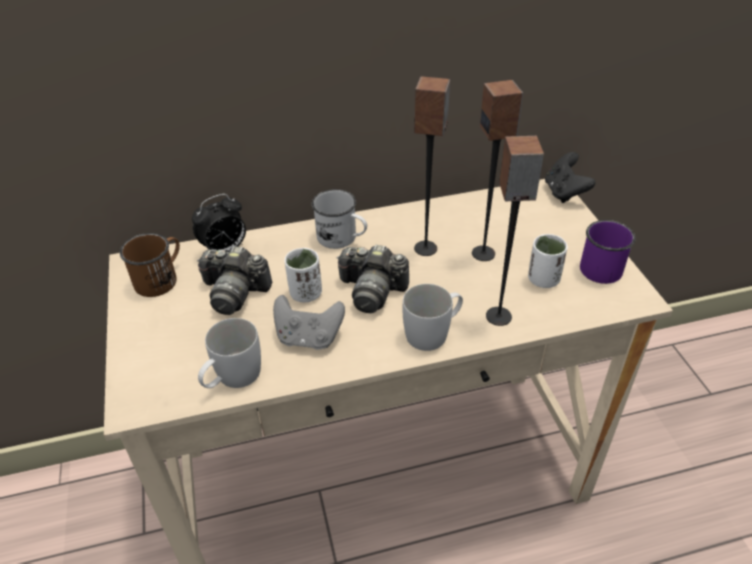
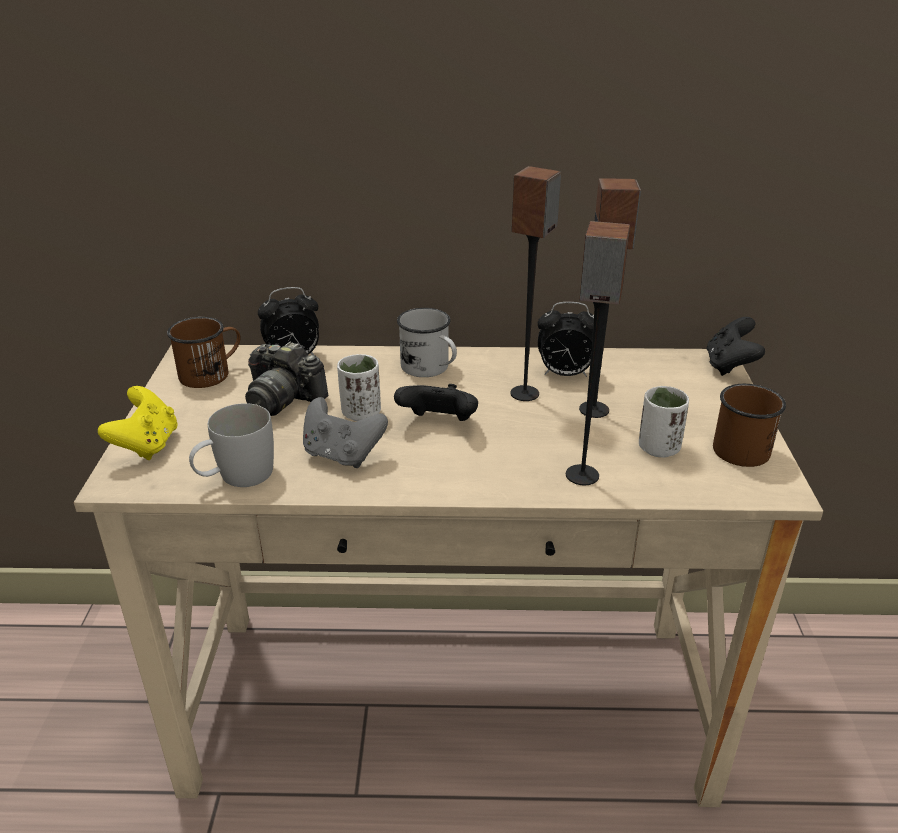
camera: 15 degrees right, 10 degrees down
(140, 364) = (147, 445): none -> yellow game controller
(372, 291) = (439, 424): camera -> black game controller
(433, 332) = (492, 476): white mug -> none
(448, 224) = (564, 374): none -> alarm clock
(599, 265) = (741, 445): purple mug -> brown mug

